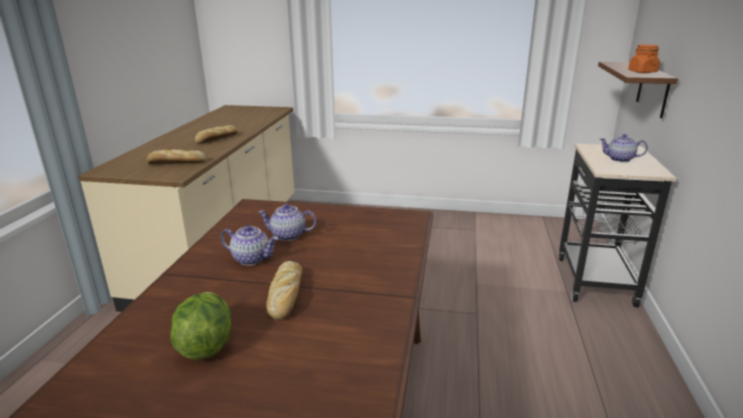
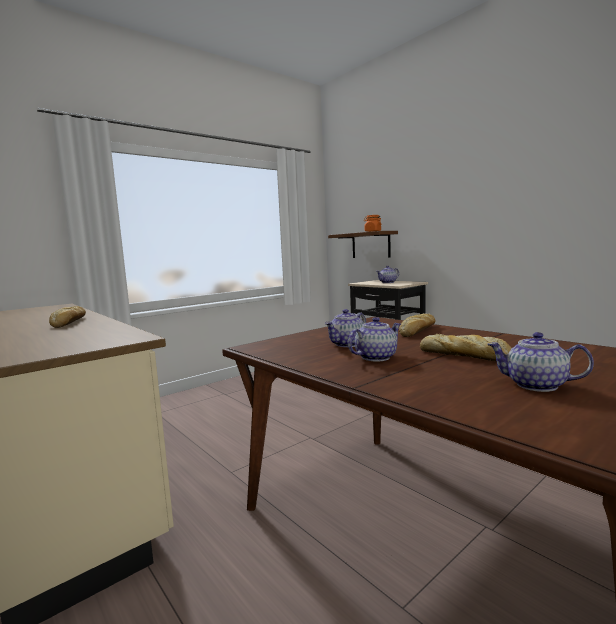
camera: 50 degrees left, 15 degrees down
(175, 163) = (92, 336): bread -> bread (417, 331)
(206, 344) = (535, 385): lettuce -> teapot

